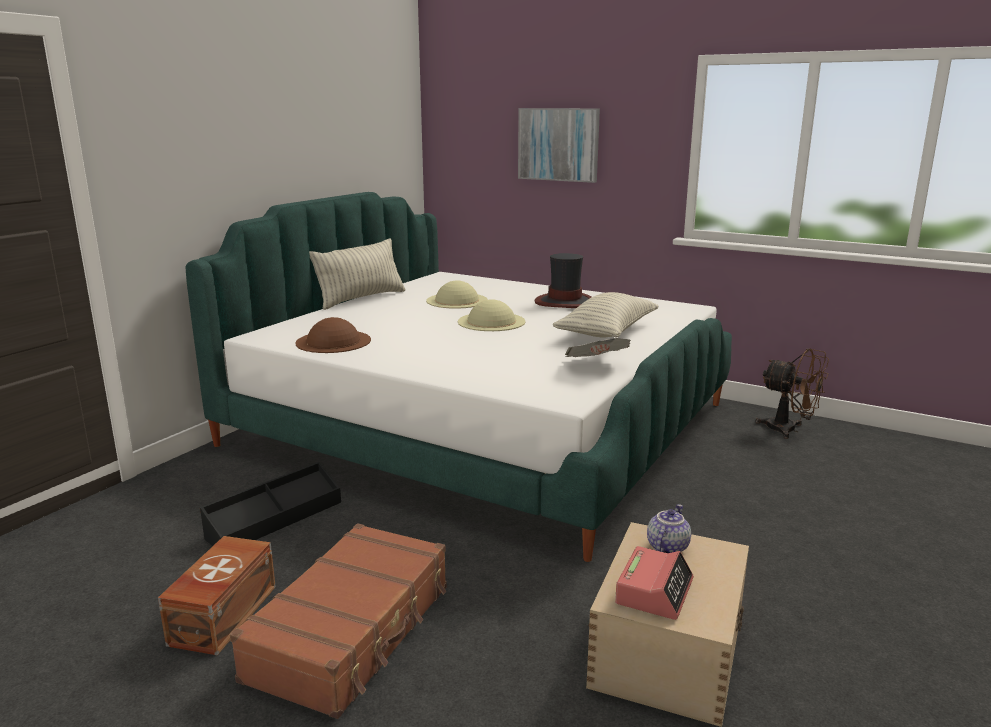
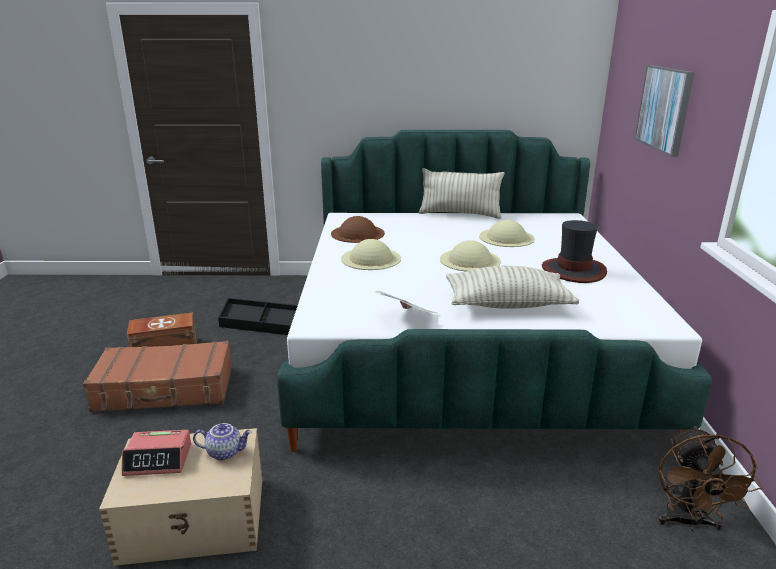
camera: 60 degrees right, 5 degrees up
(423, 350) = (371, 258): none -> beige hat

